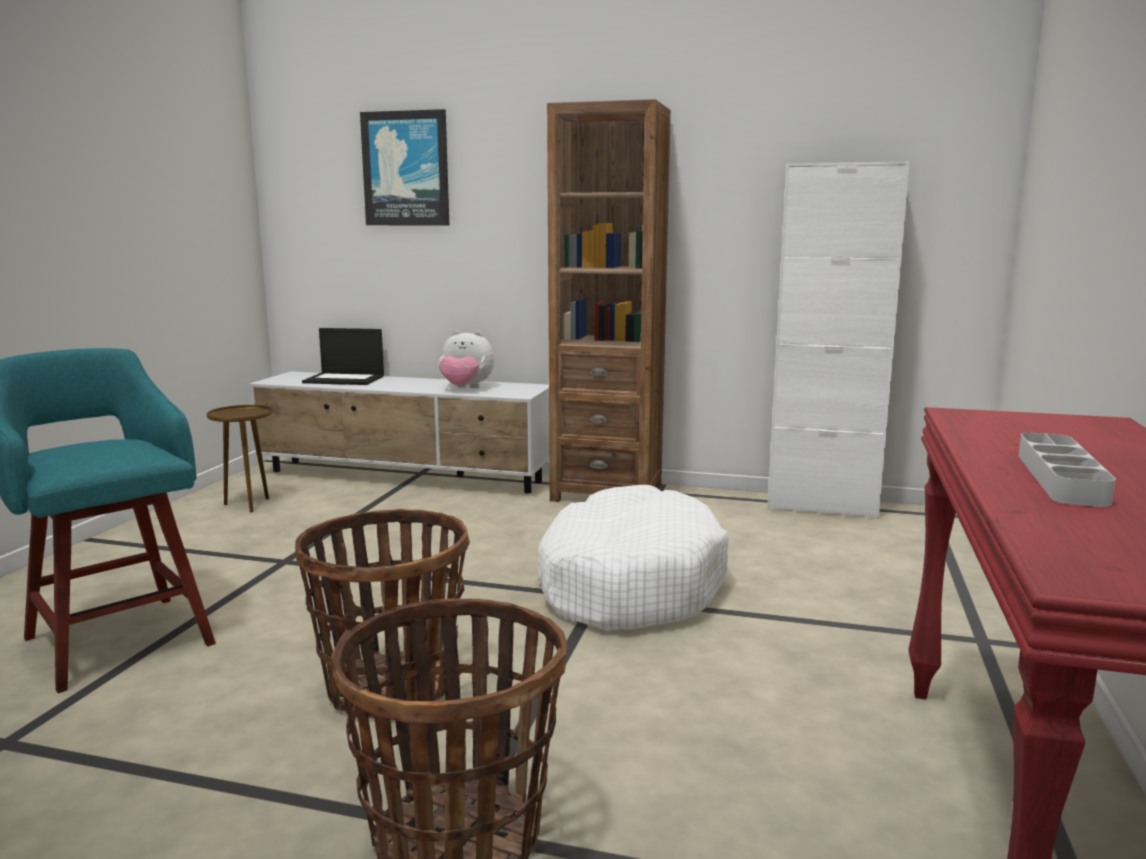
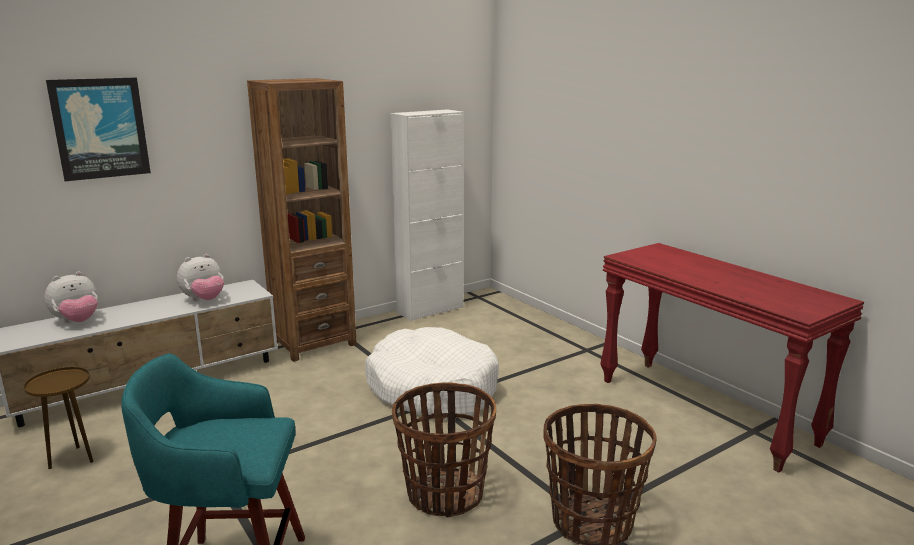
camera: 50 degrees left, 5 degrees up
(345, 379) = (77, 322): laptop -> plush toy
(1060, 477) = (716, 279): grey tray -> none

